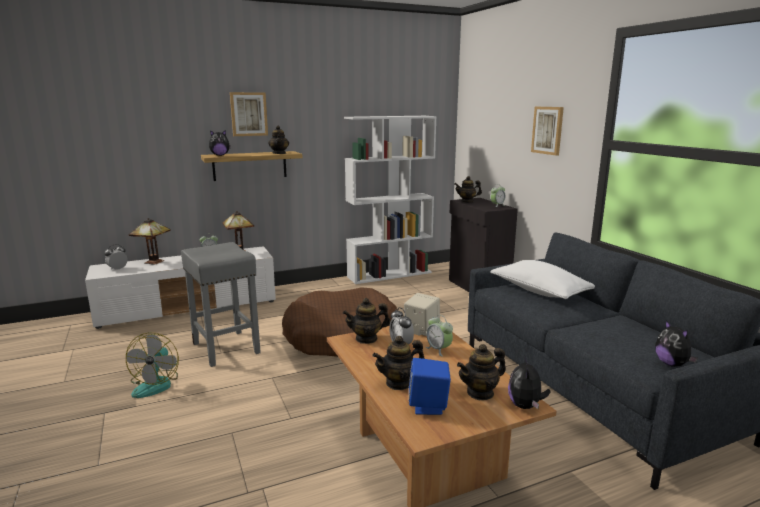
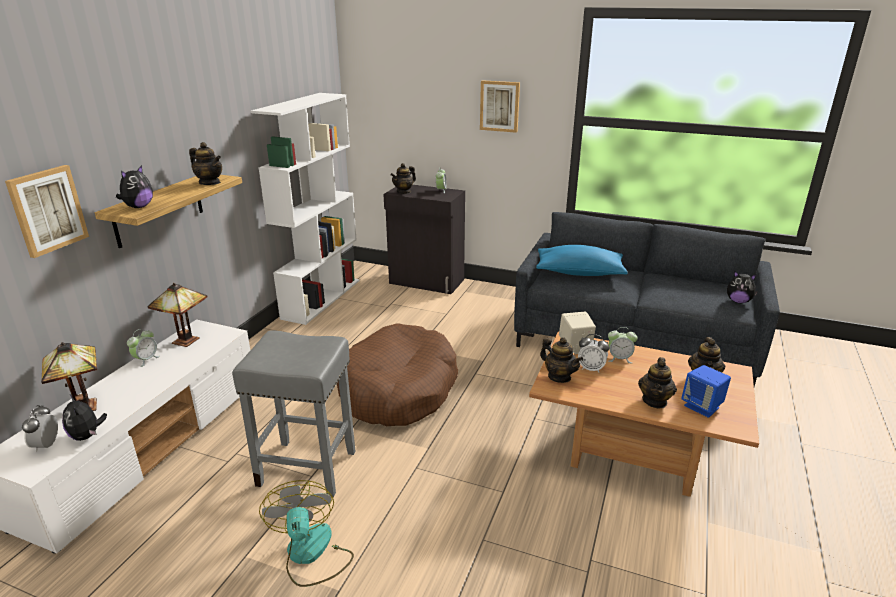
camera: 45 degrees left, 10 degrees up
(156, 384) = (311, 554): fan -> fan turned 150 degrees counterclockwise
(249, 114) = (145, 130): picture -> picture (47, 210)
(366, 339) = (559, 377): teapot -> teapot turned 75 degrees counterclockwise
(525, 406) = (737, 373): plush toy -> plush toy (87, 436)
(540, 291) = (579, 272): white pillow -> blue pillow

